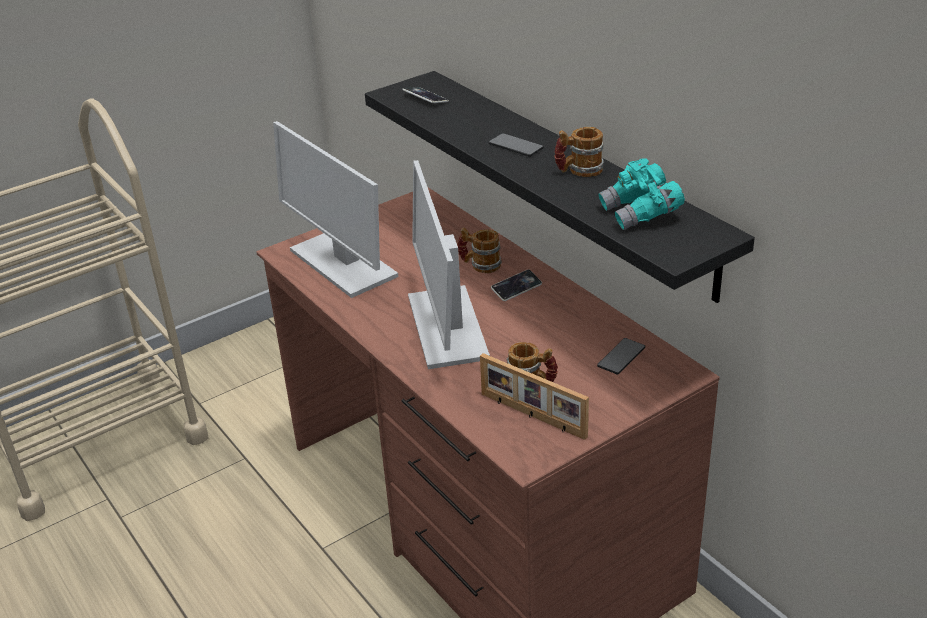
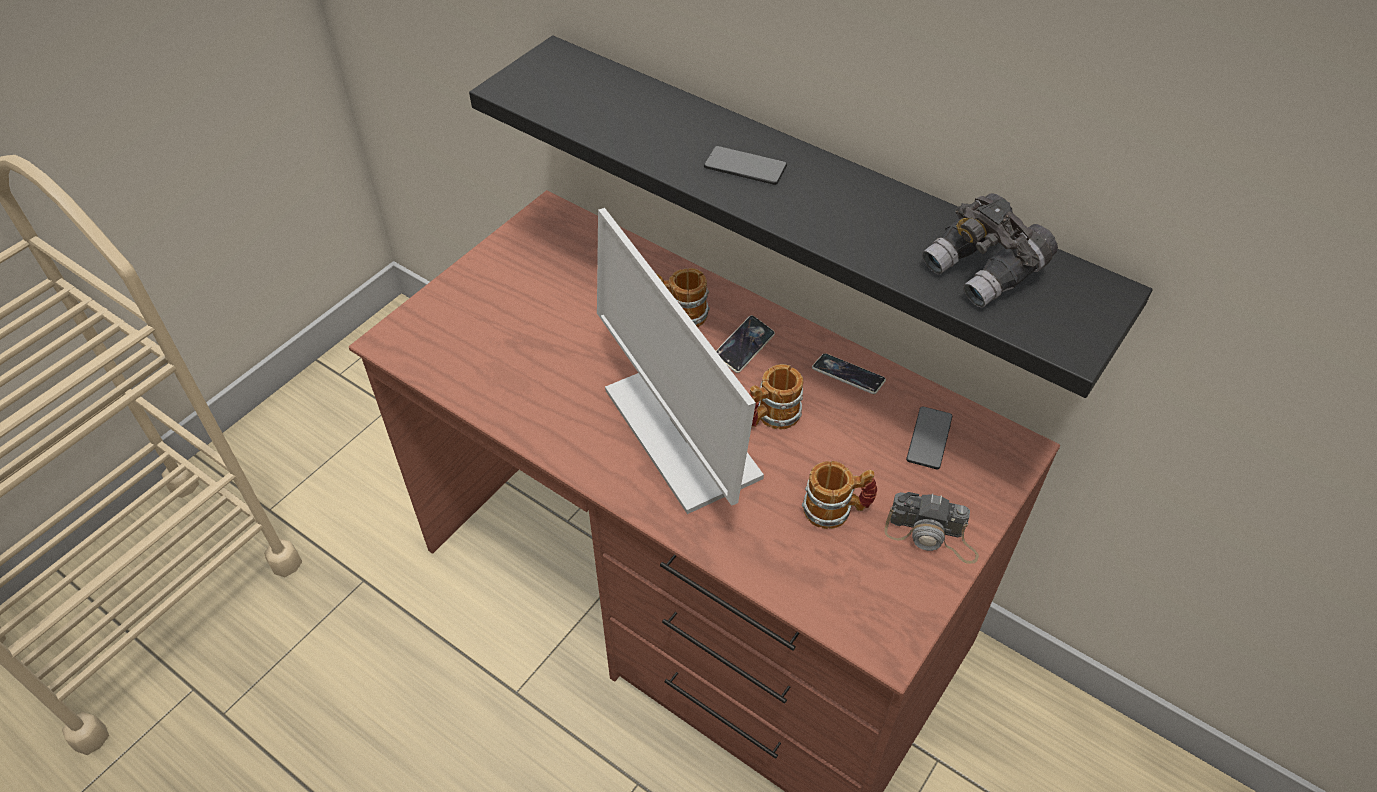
camera: 20 degrees left, 15 degrees up
(342, 263) = (485, 347): monitor -> none
(425, 98) = (567, 91): phone -> phone (848, 377)
(532, 416) = (861, 566): picture frame -> none
(579, 171) = (857, 201): mug -> mug (770, 417)
(591, 409) = (932, 536): none -> camera
(640, 213) = (984, 270): turquoise binoculars -> grey binoculars

